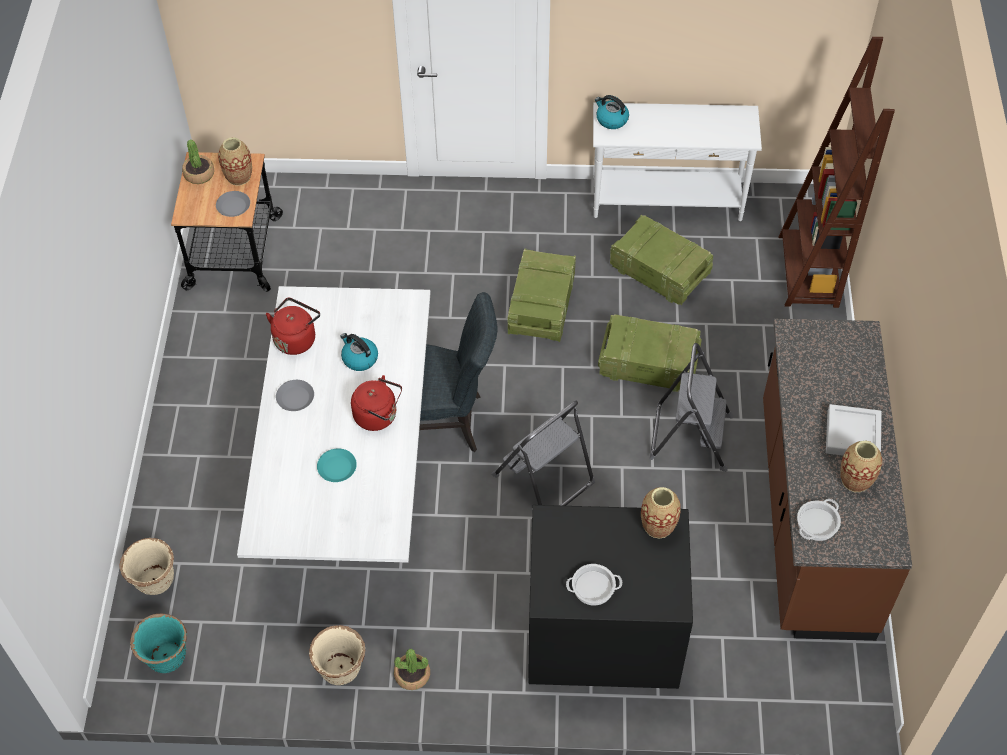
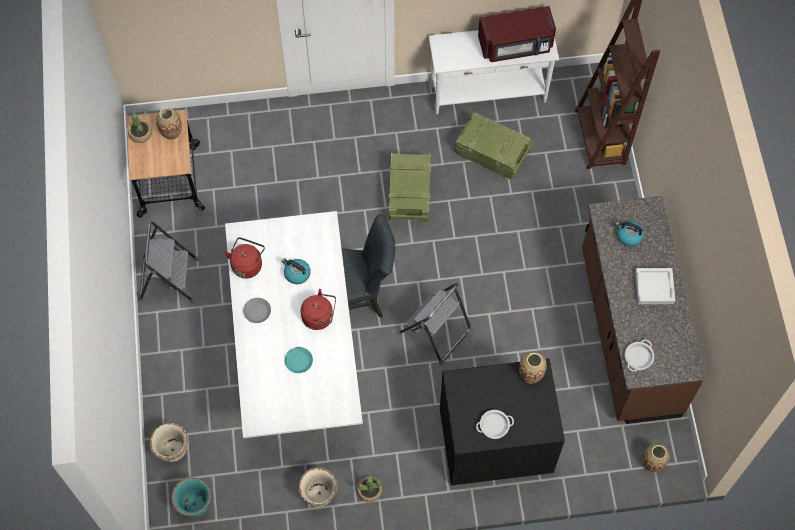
camera: 10 degrees left, 10 degrees up
(233, 207) = (173, 158): grey plate -> none
(611, 119) = (444, 49): kettle -> kettle (628, 236)
(649, 364) = (496, 229): crate -> none
(687, 435) = (531, 282): grey step ladder -> grey step ladder (166, 278)
(706, 126) = (515, 45): none -> red microwave
(855, 480) = (660, 321): vase -> vase (652, 463)

